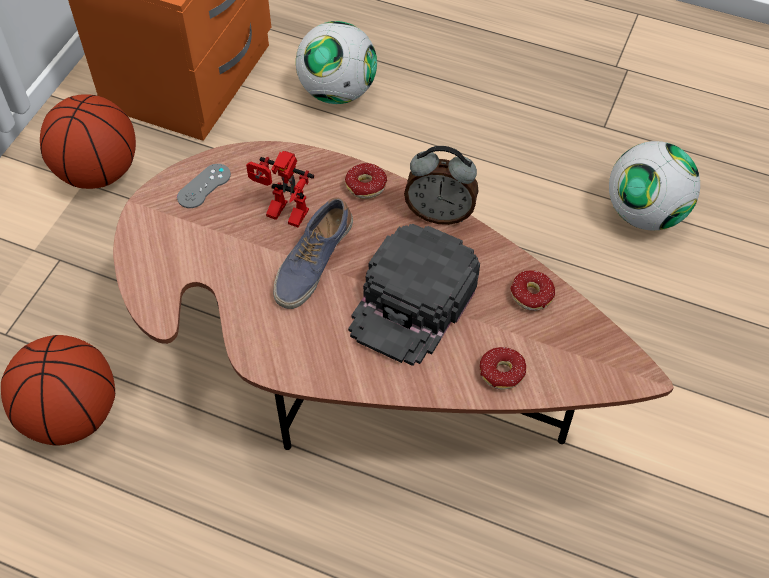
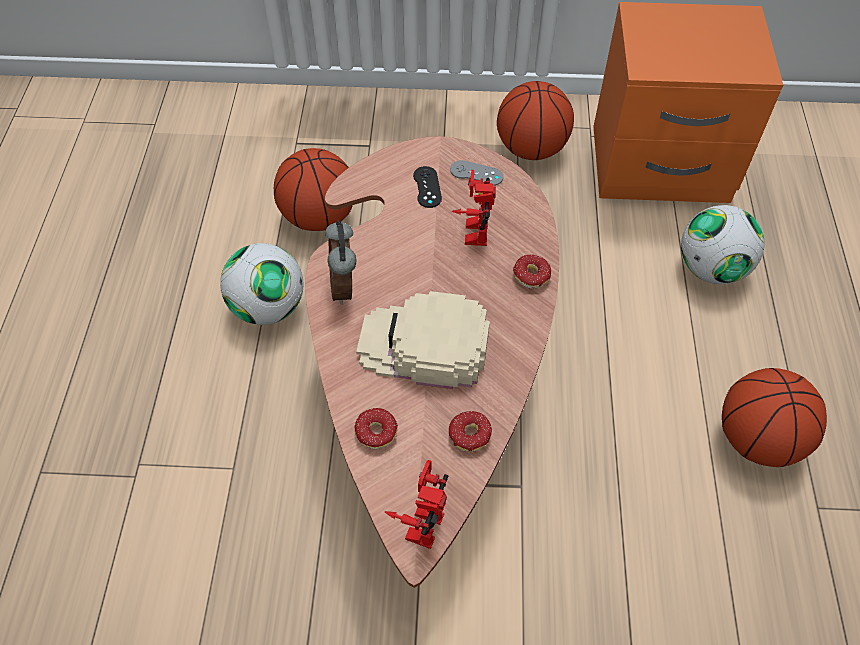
camera: 70 degrees right, 0 degrees up
(199, 235) = (427, 187): none -> black game controller
(312, 263) = (432, 265): shoe -> none
(413, 302) = (424, 346): black cap -> beige cap
(440, 213) = (529, 338): alarm clock -> alarm clock (345, 287)
(529, 137) = (758, 440): none -> basketball
(611, 363) = (420, 521): none -> toy robot
(645, 213) = (723, 576): football -> football (268, 307)

